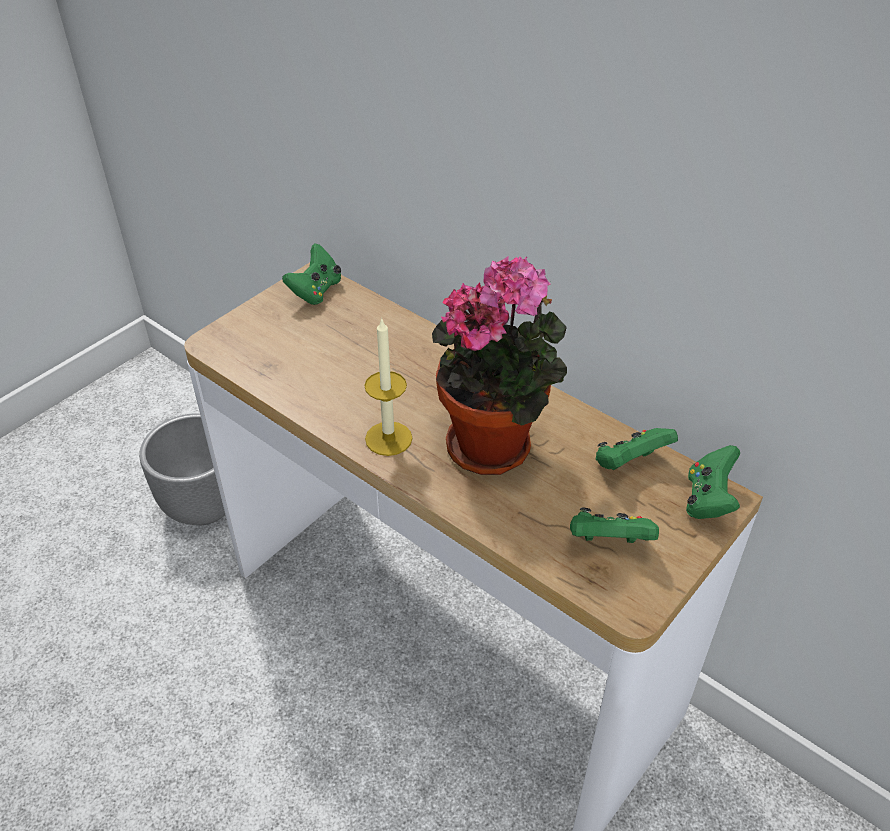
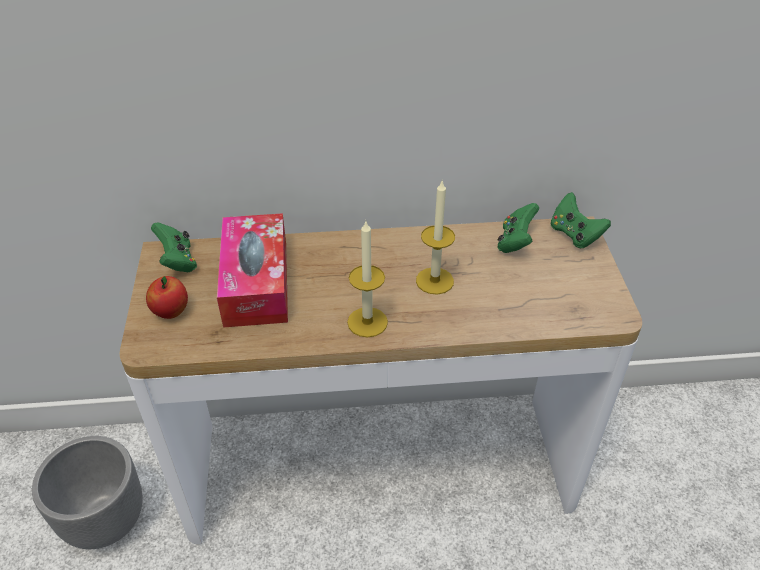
camera: 45 degrees left, 0 degrees up
(260, 327) = (171, 312): none -> apple
(349, 345) = (256, 282): none -> tissue box
(496, 445) = (434, 281): potted plant -> candle
(609, 542) = (562, 291): green game controller -> none

